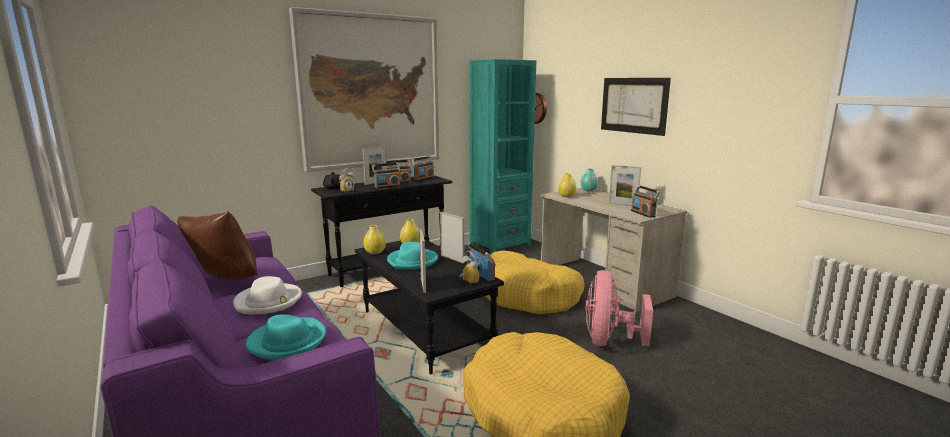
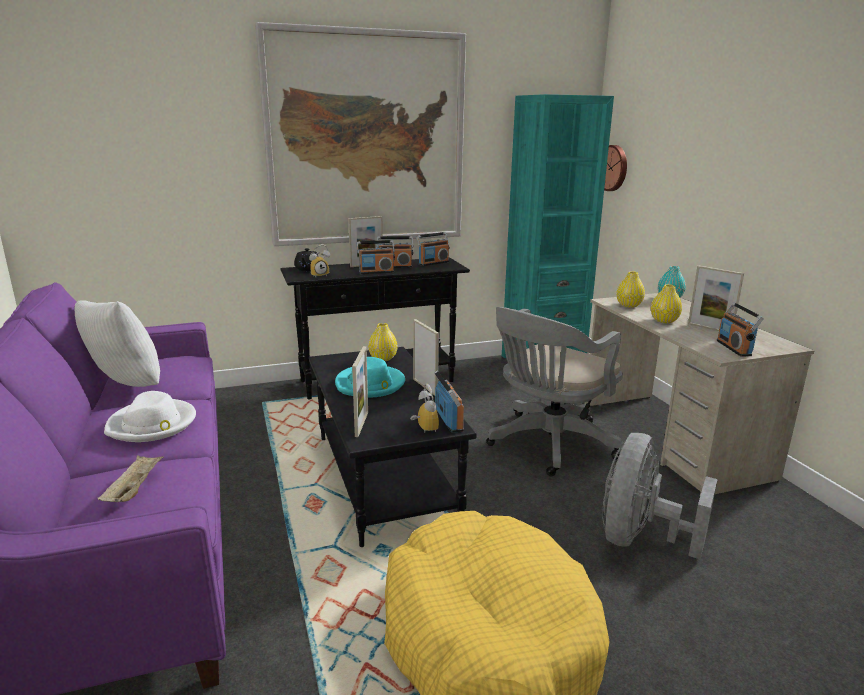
camera: 15 degrees right, 5 degrees up
(222, 281) = (124, 387): brown pillow -> white pillow
(287, 341) = (134, 489): turquoise hat -> beige tray
(375, 252) = (330, 364): yellow vase -> yellow vase (664, 321)
(527, 295) = (548, 445): yellow dog bed -> grey office chair
(609, 341) = (640, 538): pink fan -> grey fan
(633, 105) = (750, 172): picture -> none

